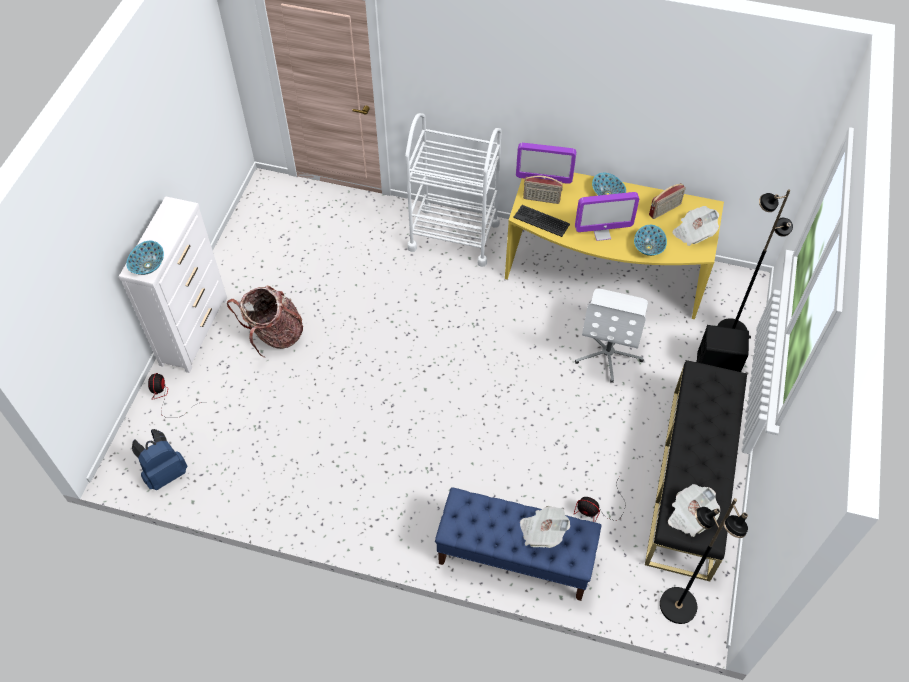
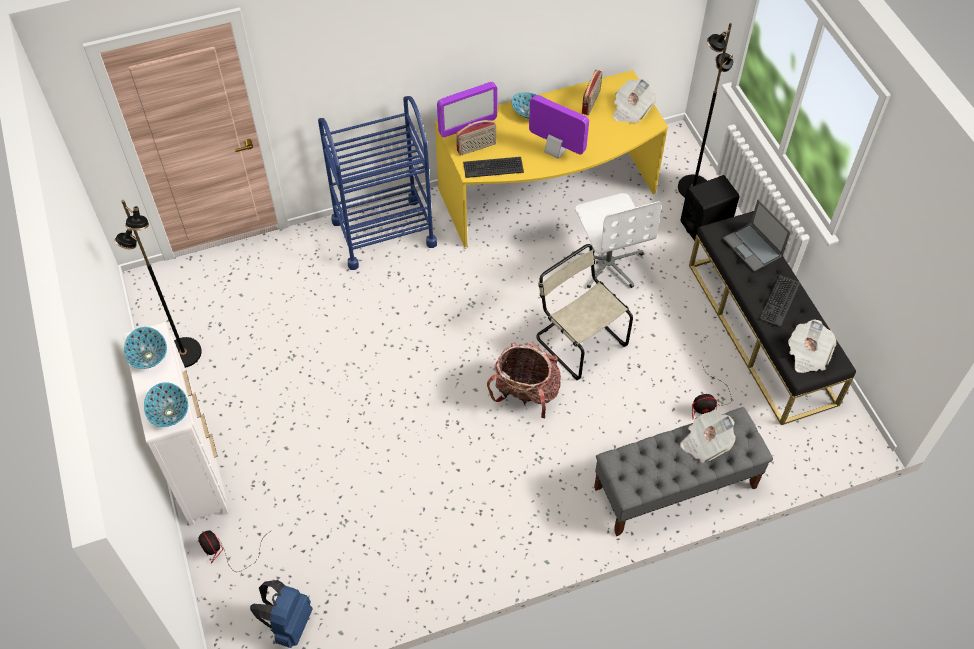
camera: 35 degrees left, 0 degrees up
(274, 335) = (286, 425): backpack -> backpack (525, 393)
(454, 236) = (384, 233): white cart -> blue cart
(514, 557) = (674, 488): blue bench -> grey bench
(534, 398) = (578, 340): none -> beige chair
(601, 233) = (555, 151): monitor -> monitor turned 105 degrees counterclockwise
(648, 247) = (604, 143): bowl -> bowl (148, 356)
(677, 606) = (831, 442): black floor lamp -> black floor lamp (183, 354)
(703, 458) = (779, 301): none -> keyboard
(718, 402) = (753, 247): none -> laptop

